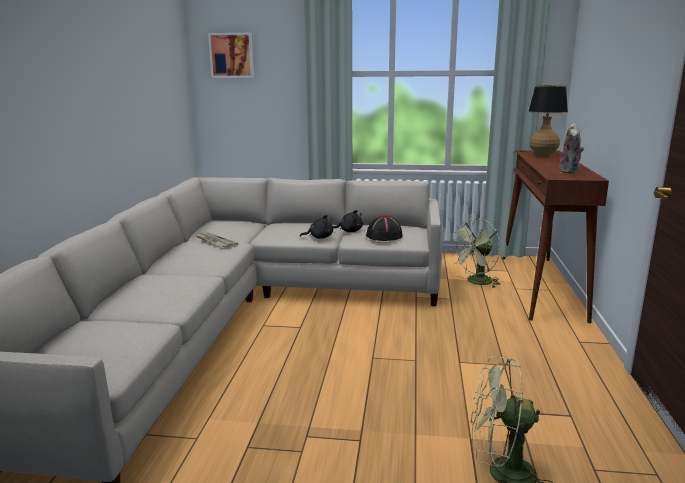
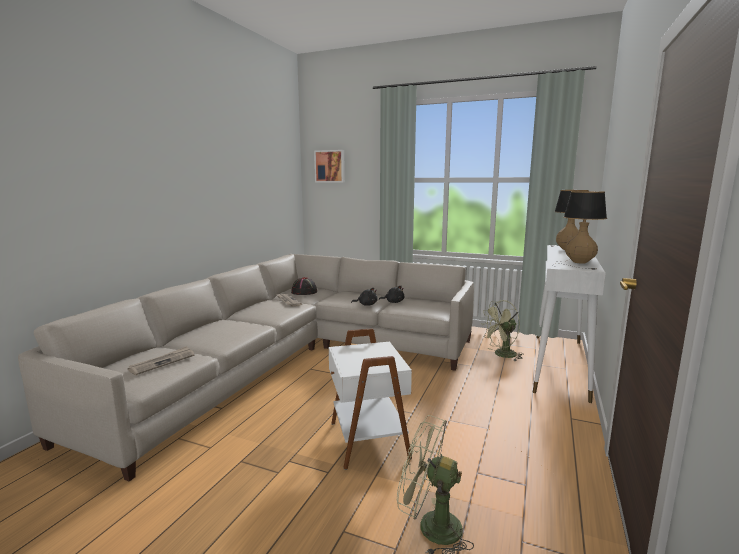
camera: 15 degrees right, 5 degrees down
(115, 339) = (162, 362): none -> newspaper
(382, 398) = (366, 440): none -> white side table
(384, 236) = (416, 308): black hat -> black hat (304, 292)
(540, 286) = (559, 365): brown console table -> white console table
(570, 171) = (576, 263): plush toy -> table lamp

